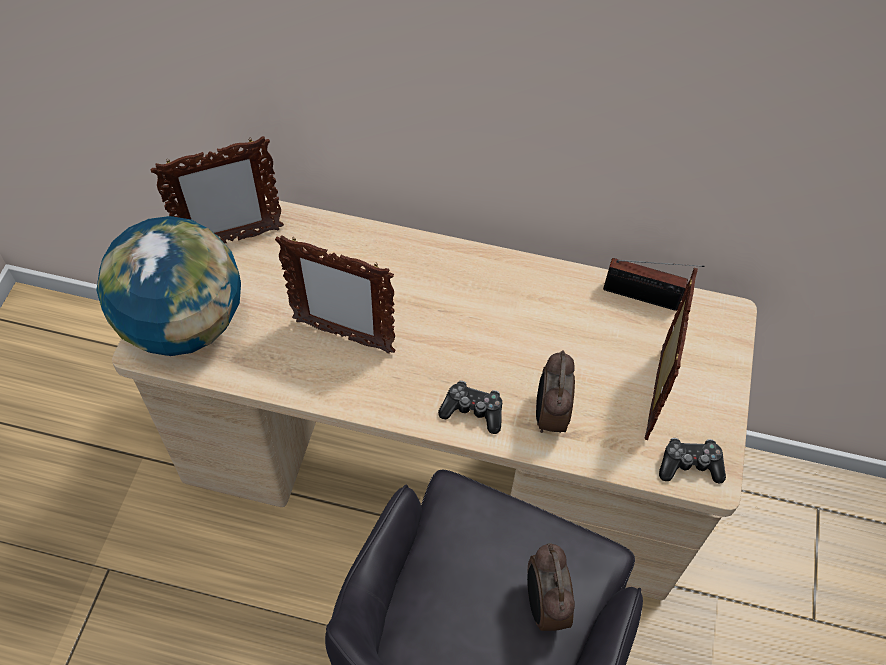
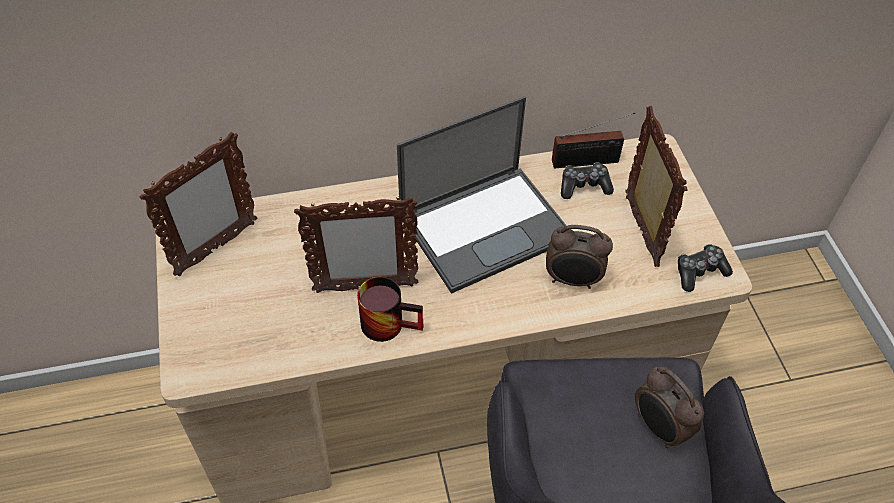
camera: 25 degrees left, 5 degrees down
(184, 324) = (213, 336): globe -> none
(347, 380) = (390, 322): none -> mug
(473, 411) = (510, 302): game controller -> game controller (584, 186)
(497, 323) = (487, 226): none -> laptop
(549, 415) = (572, 280): alarm clock -> alarm clock turned 60 degrees counterclockwise

